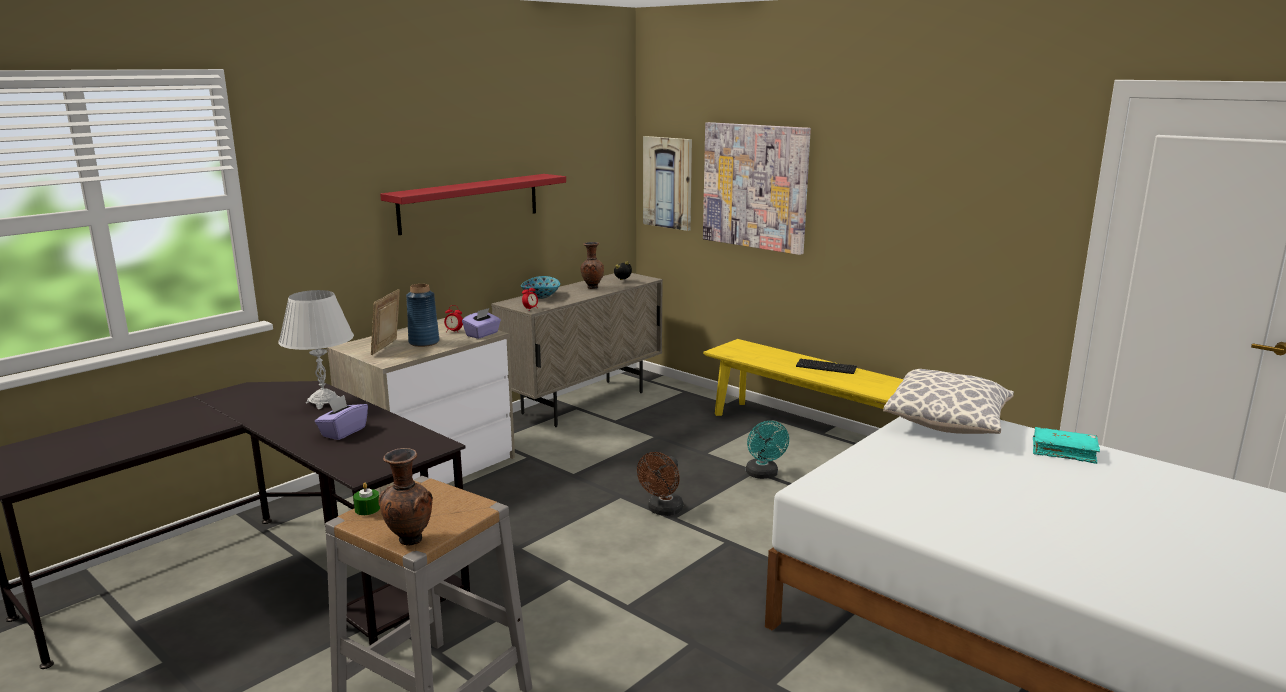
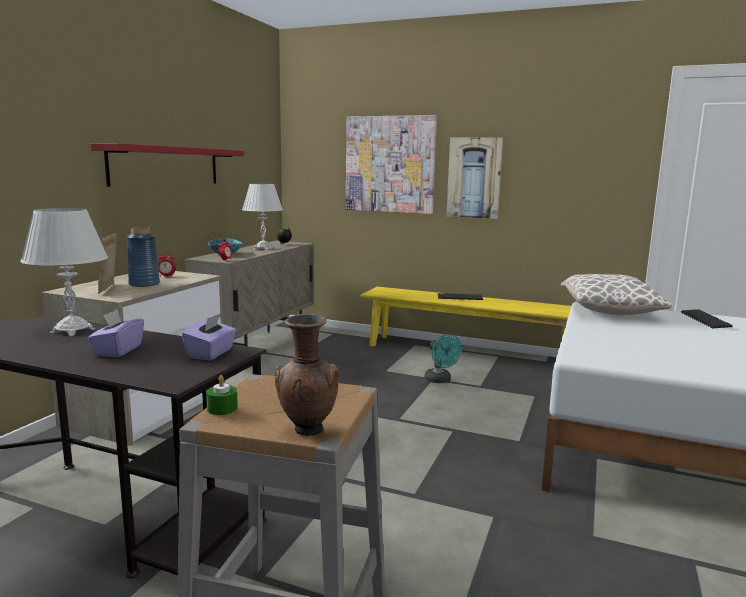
camera: 20 degrees left, 5 degrees down
(482, 334) = (196, 277): purple tissue box -> purple tissue box (211, 353)
(592, 287) = (263, 248): brown vase -> white table lamp
(663, 511) = (384, 415): brown fan -> none
(668, 182) = (311, 167): picture -> picture (474, 178)
(1064, 452) = (705, 320): turquoise book -> keyboard

